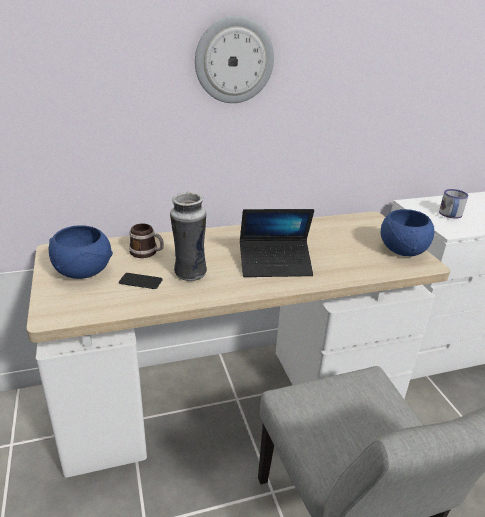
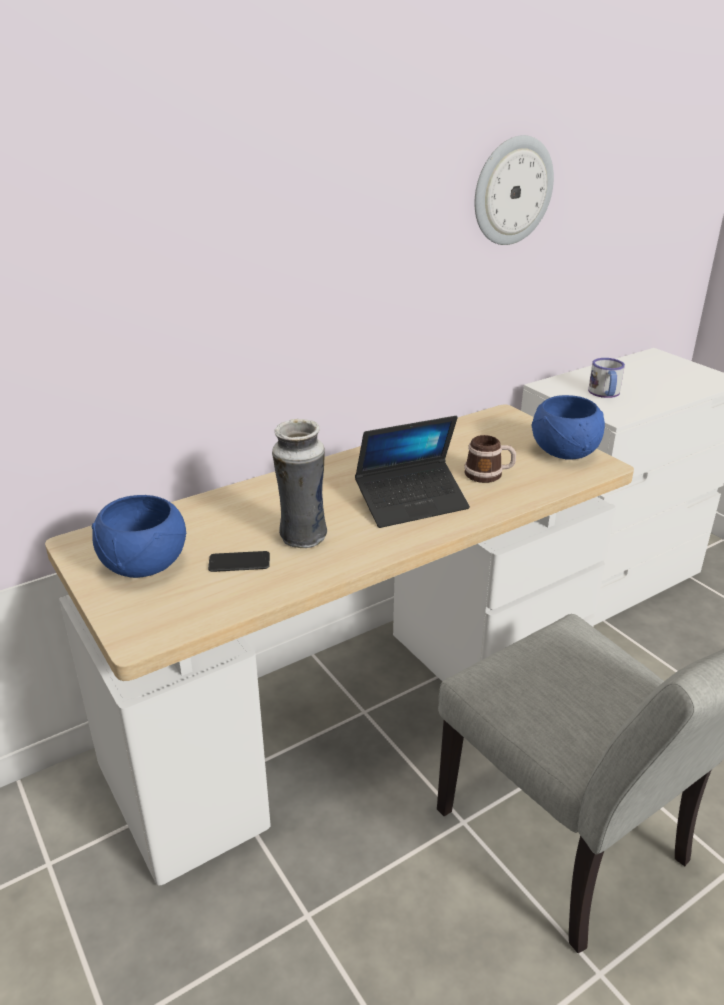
camera: 15 degrees left, 0 degrees up
(147, 252) = (222, 520): mug -> mug (489, 474)
(234, 60) = (305, 219): wall clock -> wall clock (512, 191)

